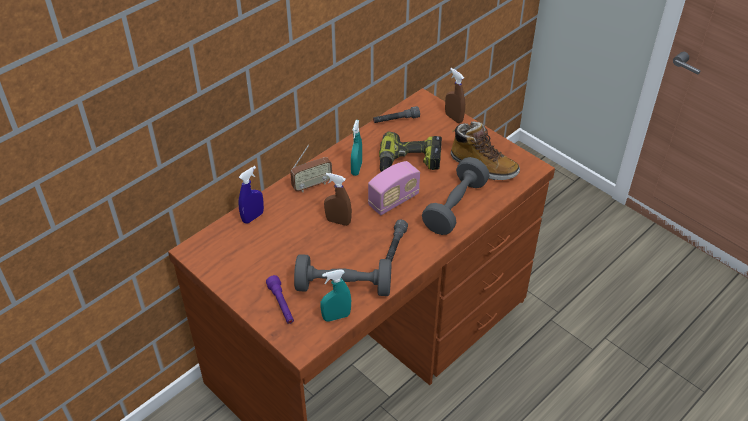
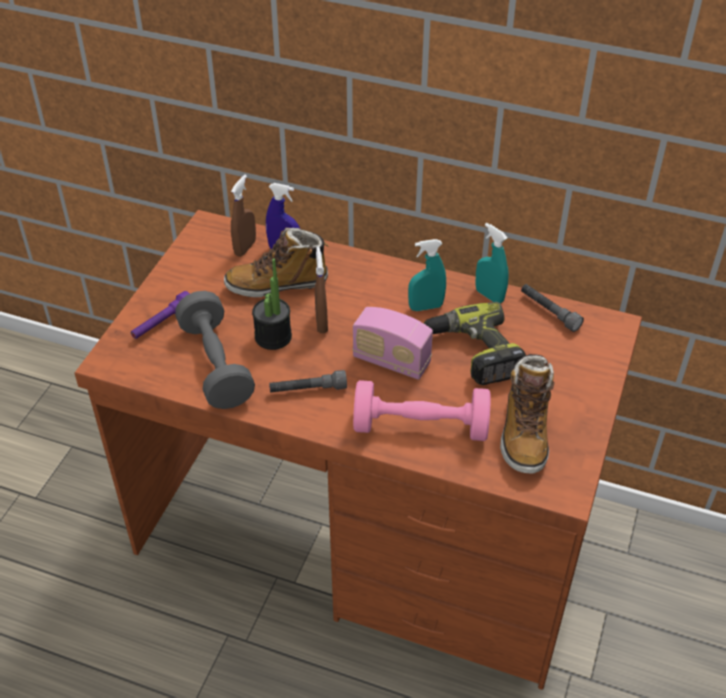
camera: 65 degrees right, 0 degrees up
(285, 231) = (278, 284): none -> boot
(312, 185) = (369, 278): radio -> none
(335, 249) = (273, 337): none -> potted plant
(336, 316) = (166, 375): turquoise spray bottle -> turquoise spray bottle (489, 296)
(453, 118) = (604, 369): brown spray bottle -> brown spray bottle (245, 248)
(455, 207) = (420, 427): grey dumbbell -> pink dumbbell

